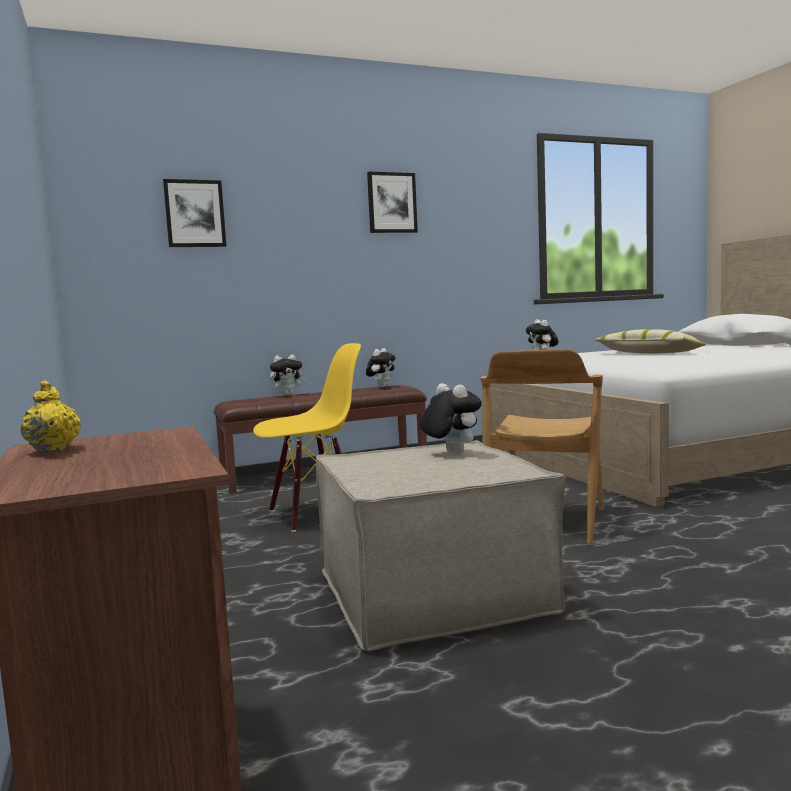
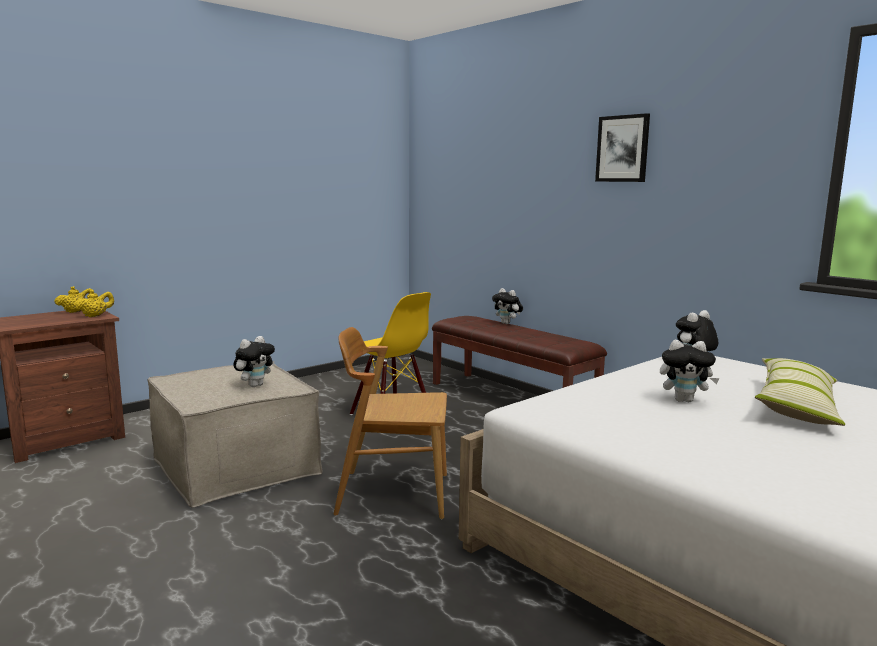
camera: 70 degrees right, 5 degrees up
(150, 435) = (95, 316): none -> yellow teapot
(195, 214) = (474, 165): picture -> none
(382, 386) = (574, 340): plush toy -> plush toy (684, 400)

